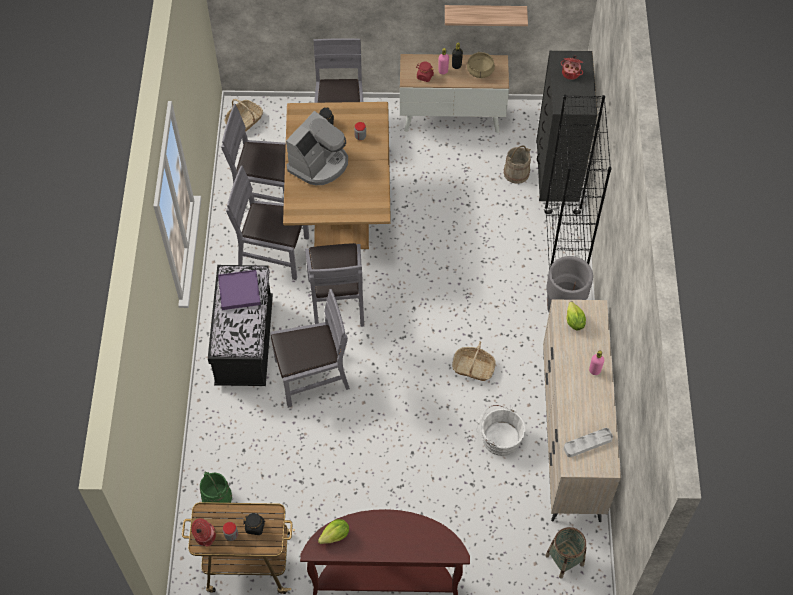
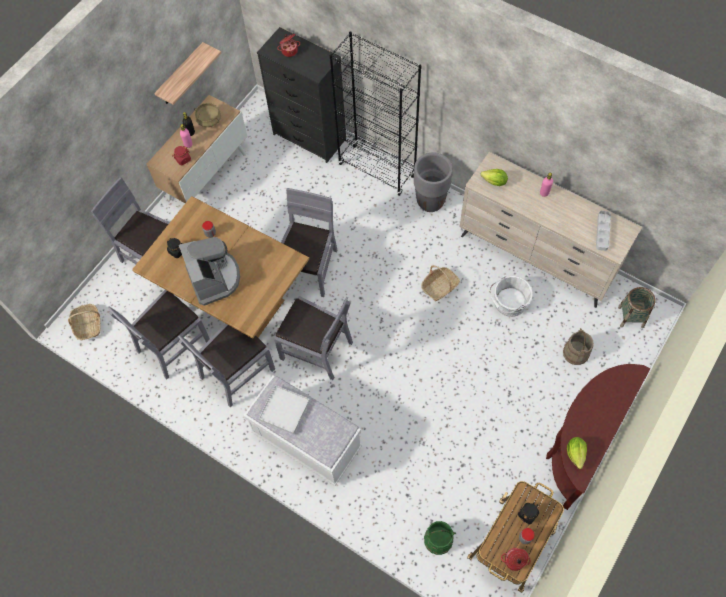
camera: 55 degrees left, 5 degrees up
(239, 291) = (284, 410): purple tray -> white tray
(244, 342) = (306, 441): black bench -> white bench
(312, 375) = (372, 405): grey chair -> grey chair (309, 268)
(516, 173) = (291, 163): beige bucket -> beige bucket (576, 353)

